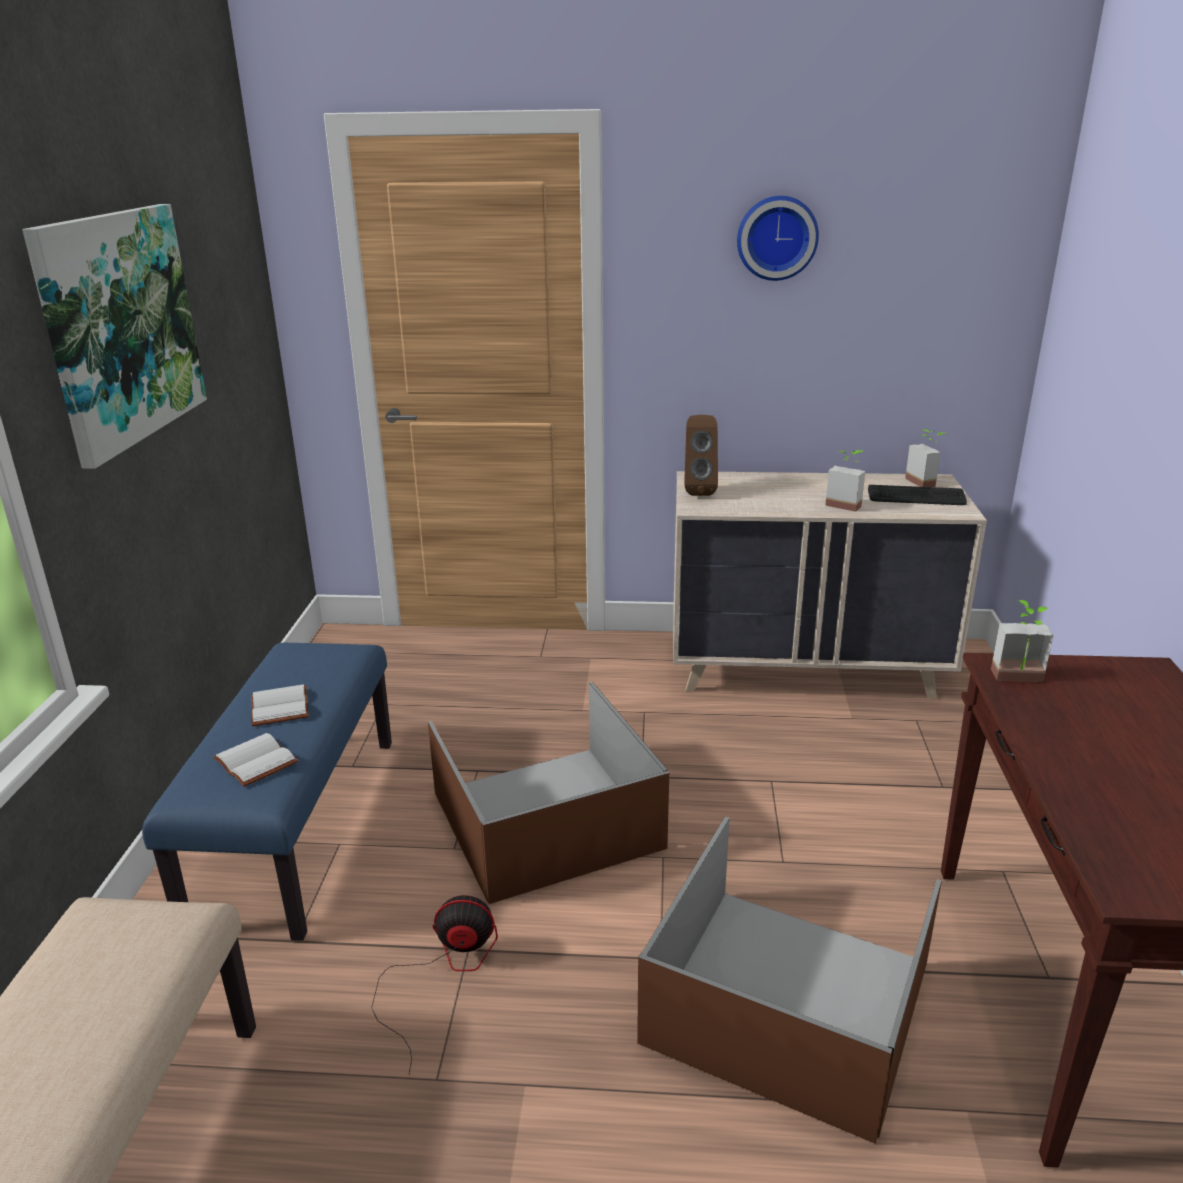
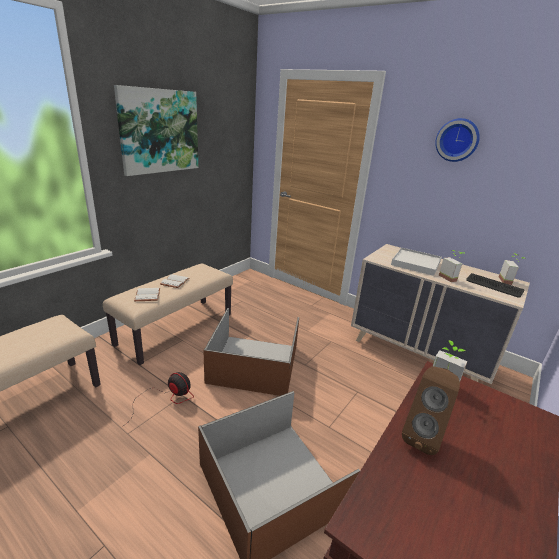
camera: 30 degrees right, 0 degrees up
(296, 827) = (176, 329): blue bench -> beige bench
(699, 491) = (385, 253): brown speaker -> brown speaker (422, 435)
(769, 495) = (416, 263): none -> white tray

